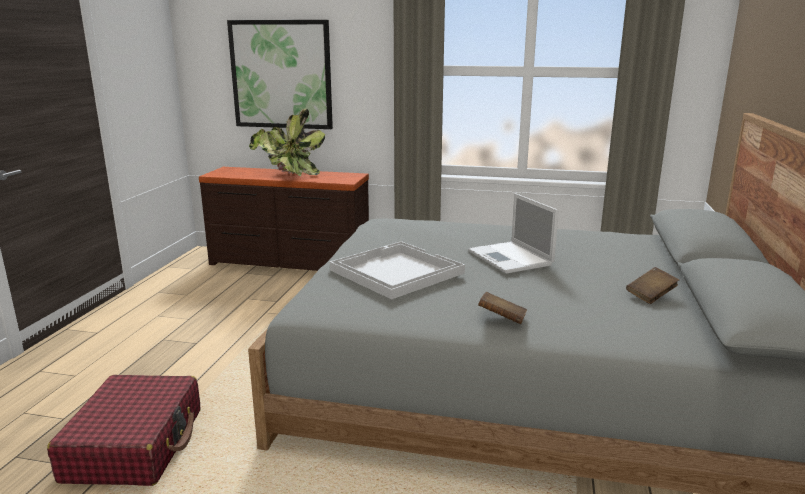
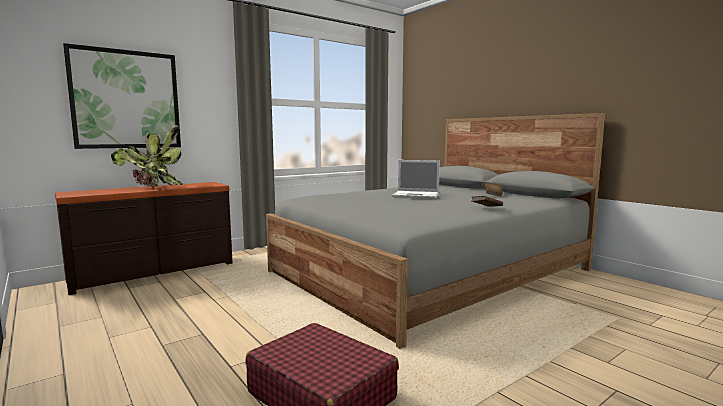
camera: 50 degrees left, 10 degrees down
(395, 271) = (392, 207): white tray -> none

